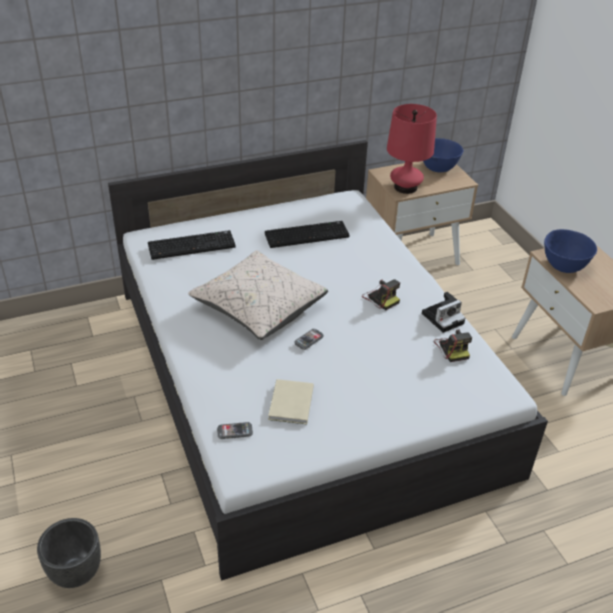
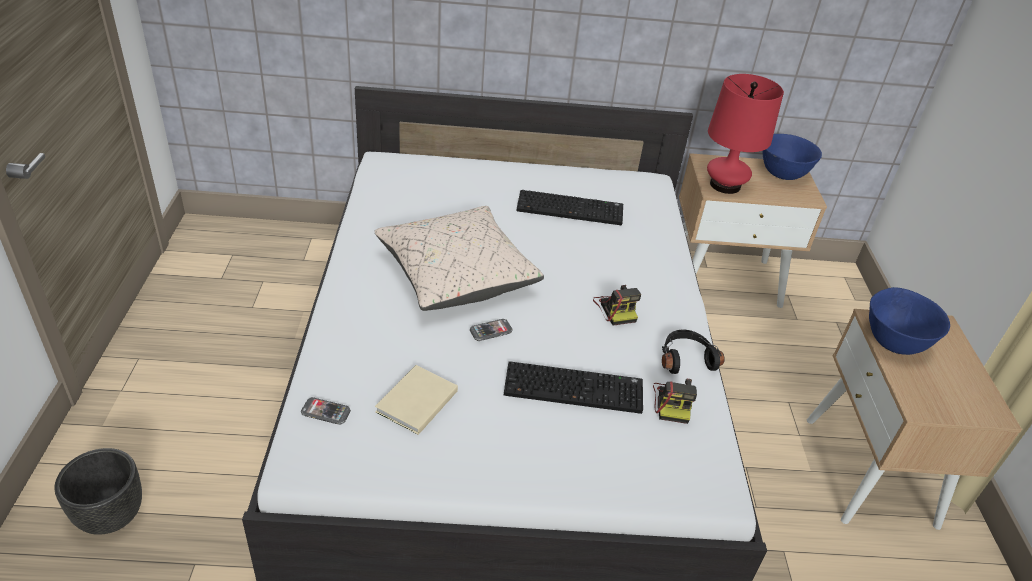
camera: 20 degrees right, 0 degrees up
(192, 245) = (427, 183): keyboard -> keyboard (575, 387)
(443, 317) = (686, 358): camera -> black headphones

